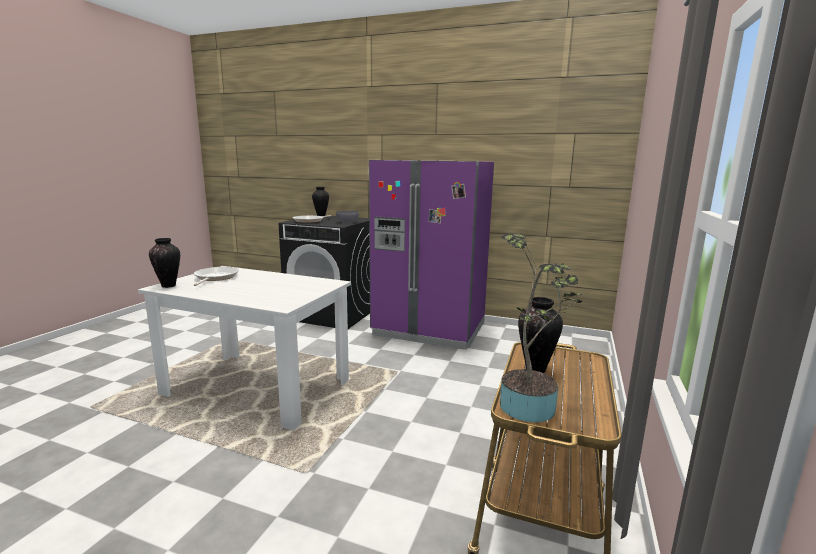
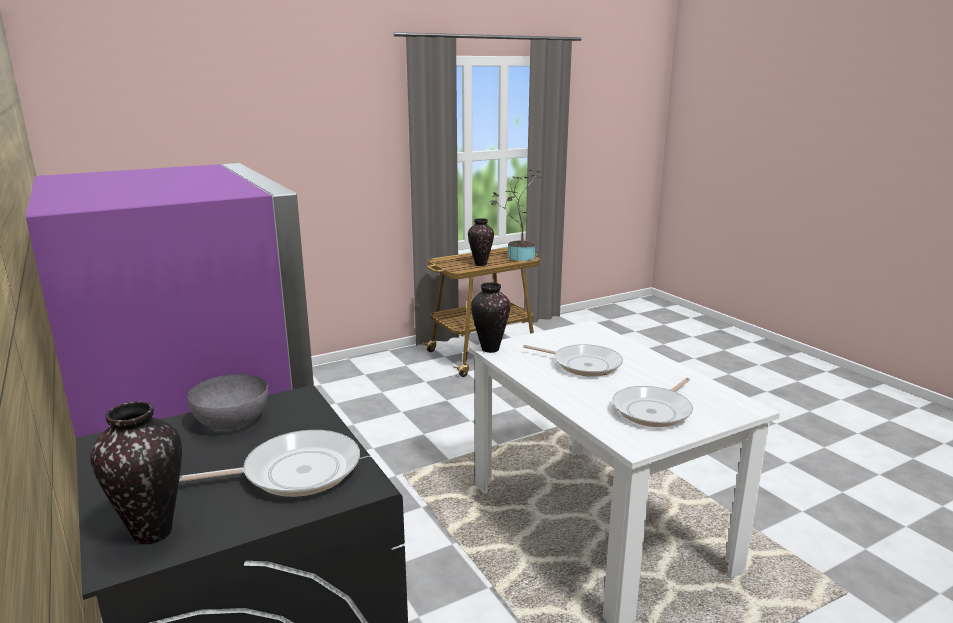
camera: 140 degrees left, 5 degrees up
(169, 286) = (730, 405): vase -> vase (490, 349)
(268, 286) = (583, 364): none -> frying pan

